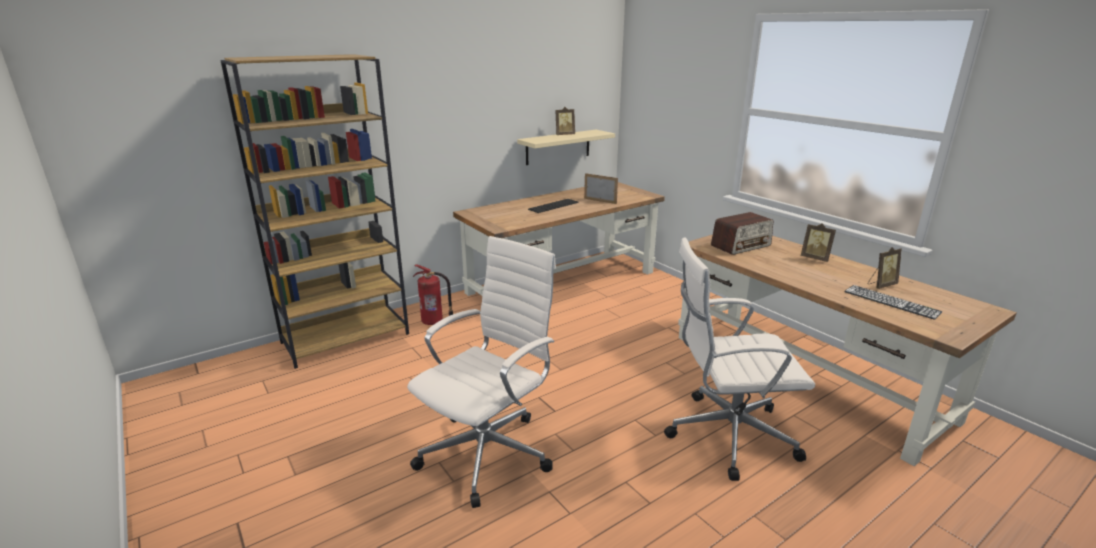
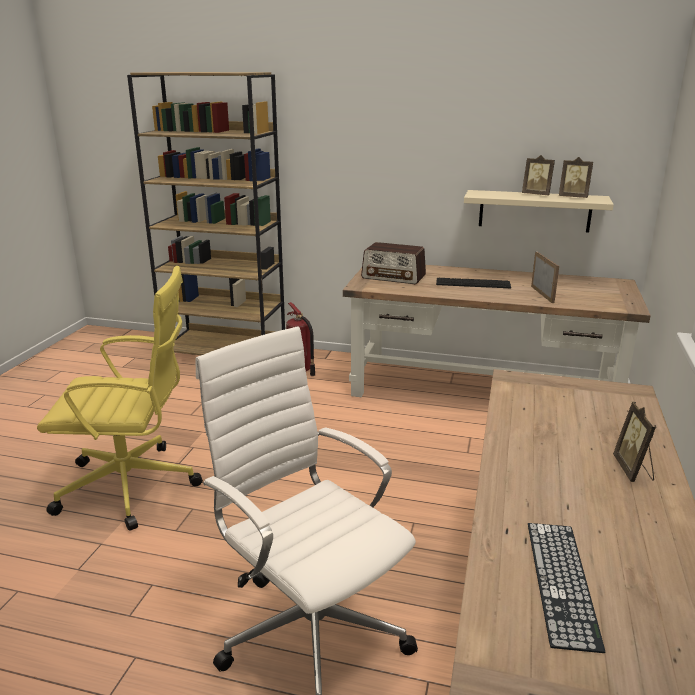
camera: 50 degrees right, 0 degrees up
(489, 451) = (133, 486): white office chair -> yellow office chair
(741, 245) = (566, 404): radio -> radio (393, 277)
(881, 285) = (625, 557): picture frame -> picture frame (573, 197)

